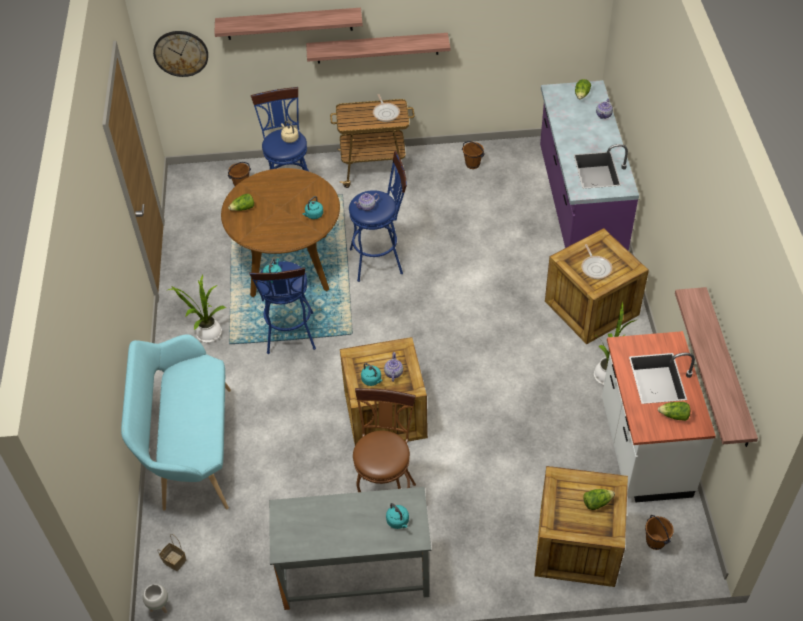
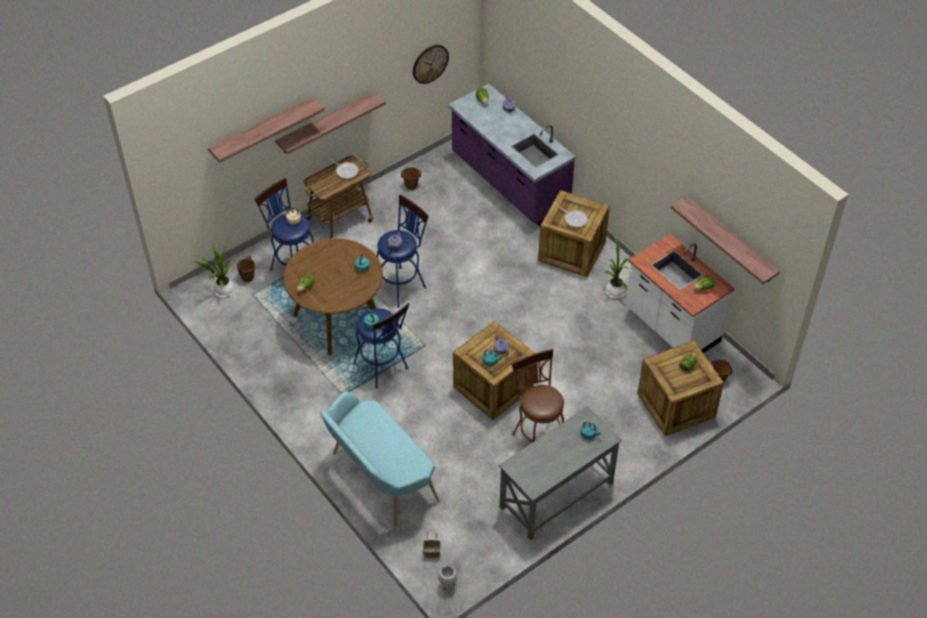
camera: 35 degrees left, 0 degrees up
(181, 53) = (182, 187): wall clock -> wall clock (430, 63)
(207, 334) = (319, 396): potted plant -> potted plant (223, 291)

